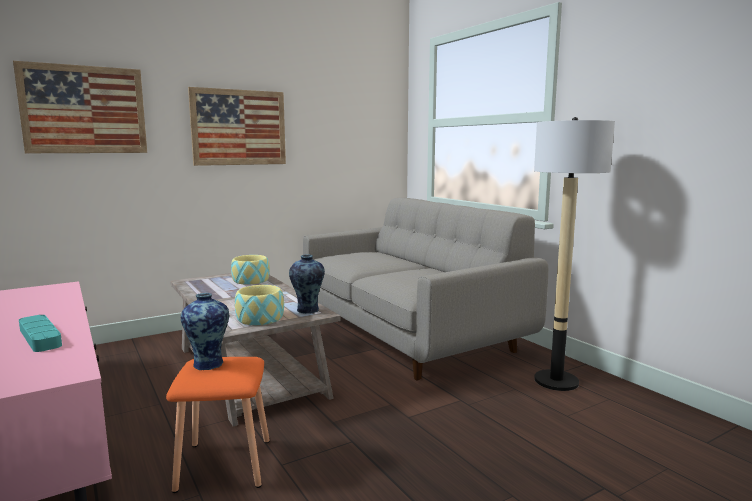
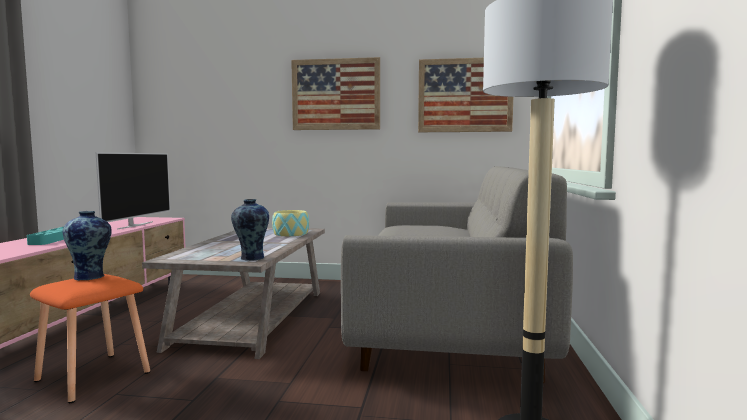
camera: 40 degrees right, 5 degrees down
(62, 302) = (135, 225): none -> television
(84, 110) = (215, 85): picture -> picture (465, 95)
(260, 318) = (204, 256): bowl -> none

